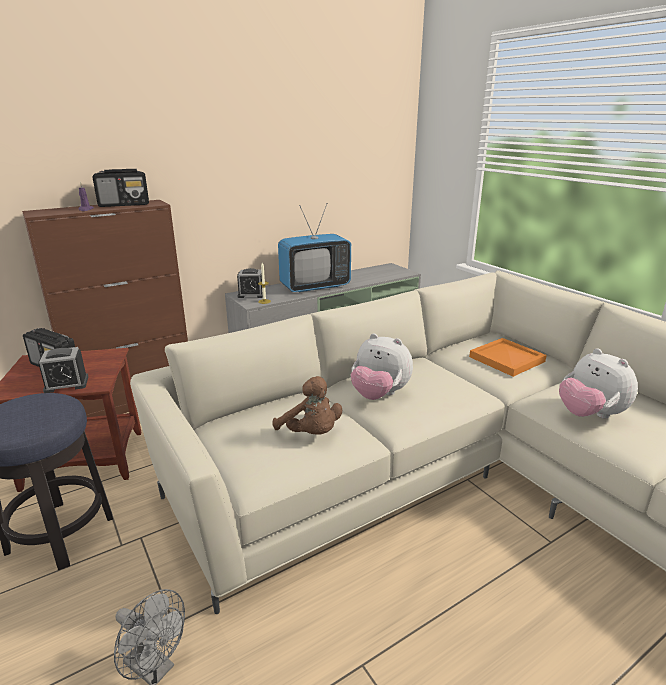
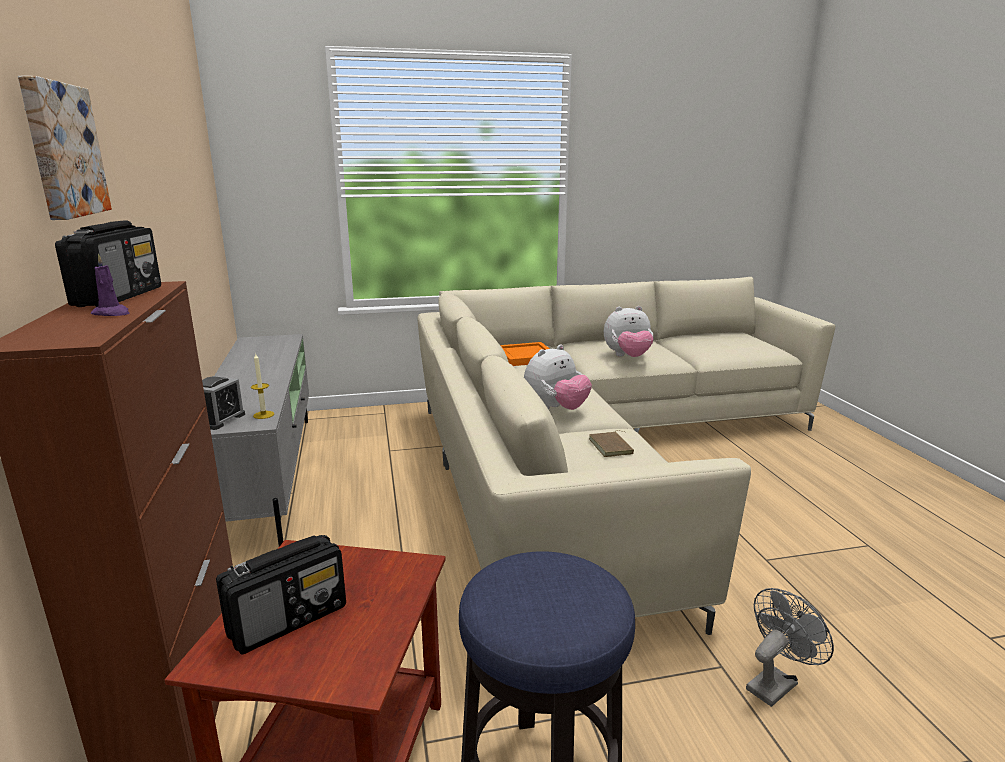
camera: 70 degrees left, 5 degrees down
(66, 384) = (387, 599): alarm clock -> none
(141, 132) = (61, 150): none -> picture
(311, 433) = (612, 447): brown plush toy -> brown book
(315, 286) = (256, 382): television -> none

